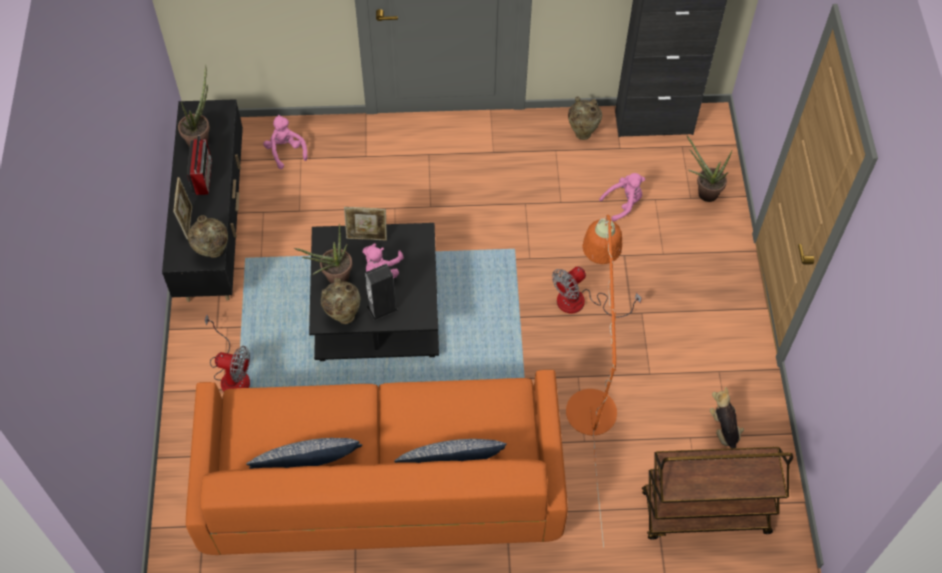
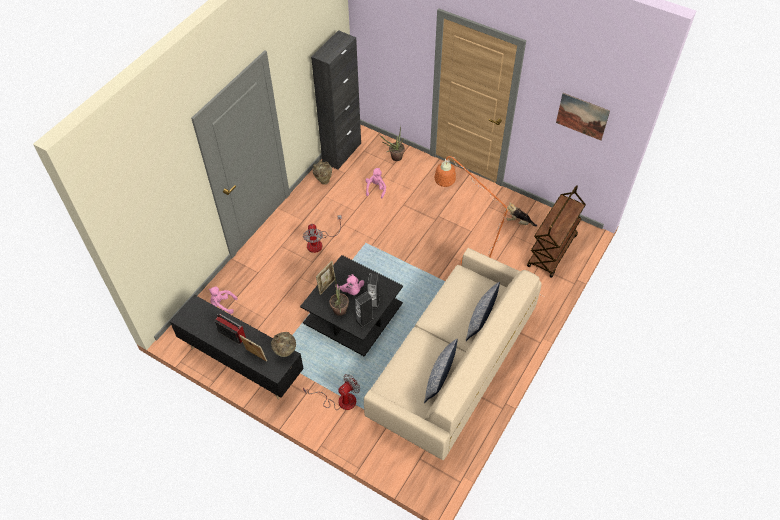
camera: 55 degrees left, 5 degrees down
(201, 138) = (205, 323): potted plant -> none
(343, 315) = (364, 319): beige vase -> speaker
(381, 483) = (451, 366): orange sofa -> beige sofa
(581, 303) = (416, 234): fan -> fan (319, 242)
(869, 358) = (582, 116): none -> picture

